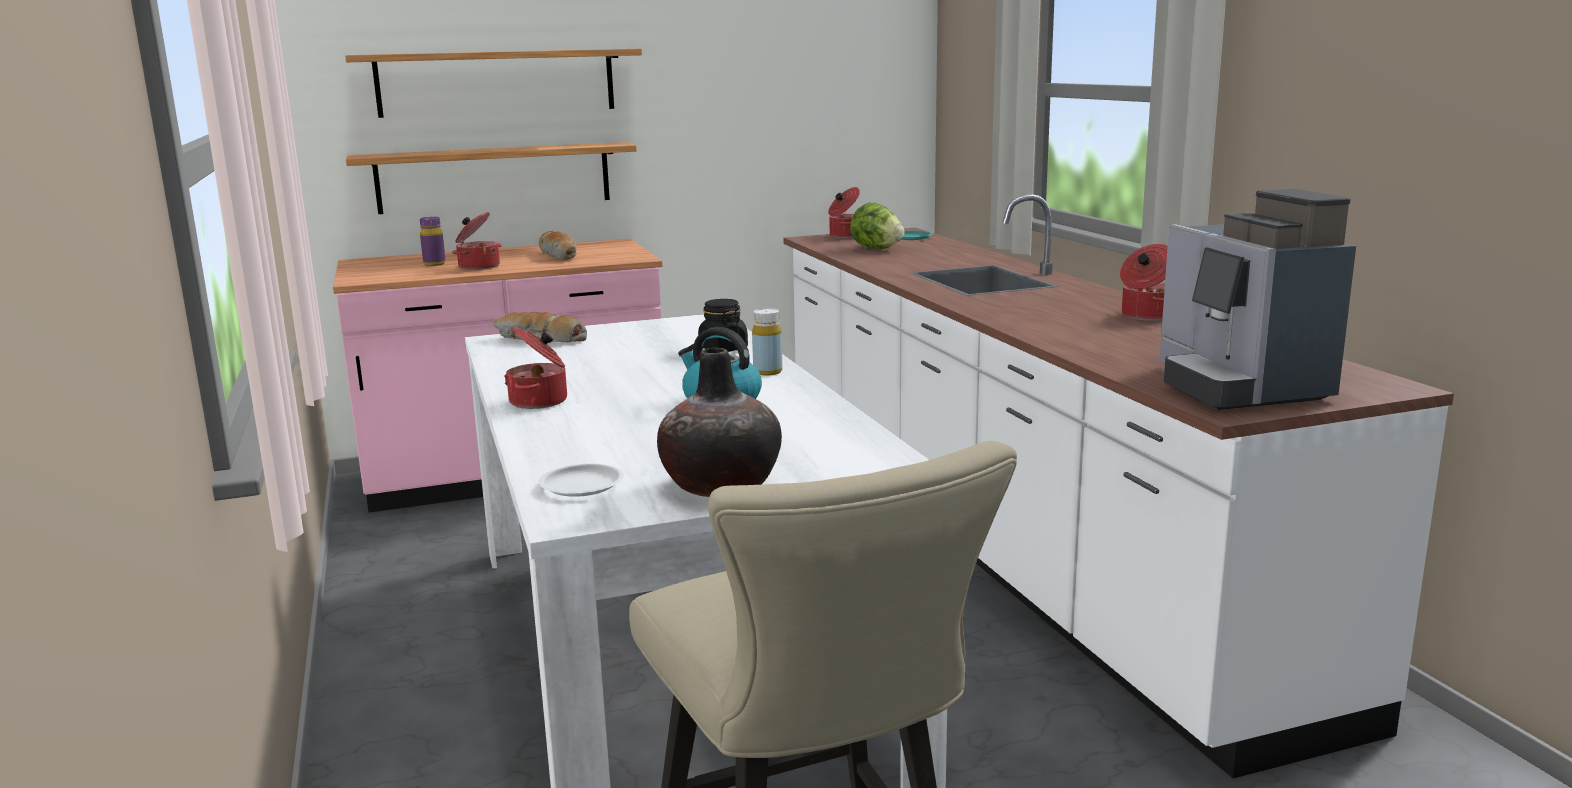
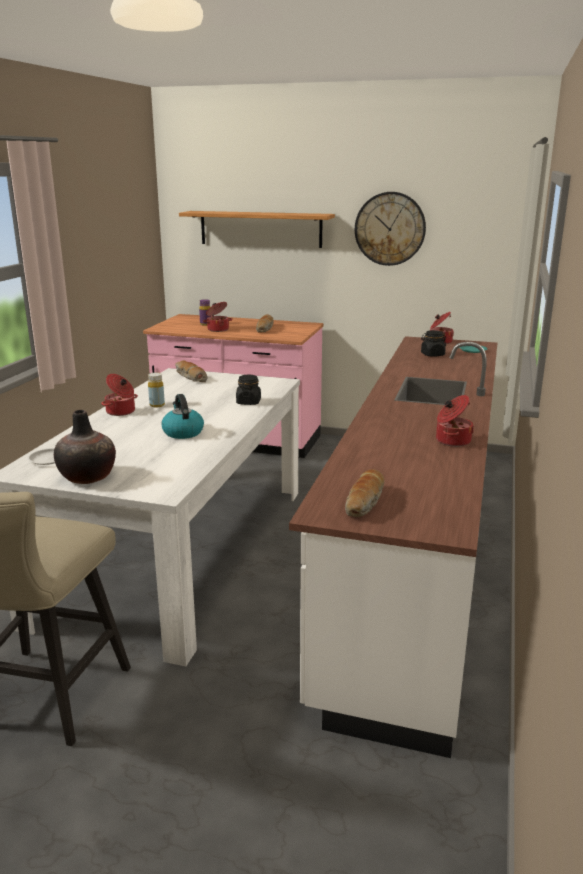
camera: 35 degrees right, 5 degrees up
(494, 177) = (255, 280): shelf -> none
(724, 69) = (390, 229): none -> wall clock
(767, 372) = (236, 421): yellow bottle -> yellow bottle (157, 405)
(876, 248) = (432, 355): lettuce -> black jar
(1237, 386) = (365, 502): coffee machine -> bread

